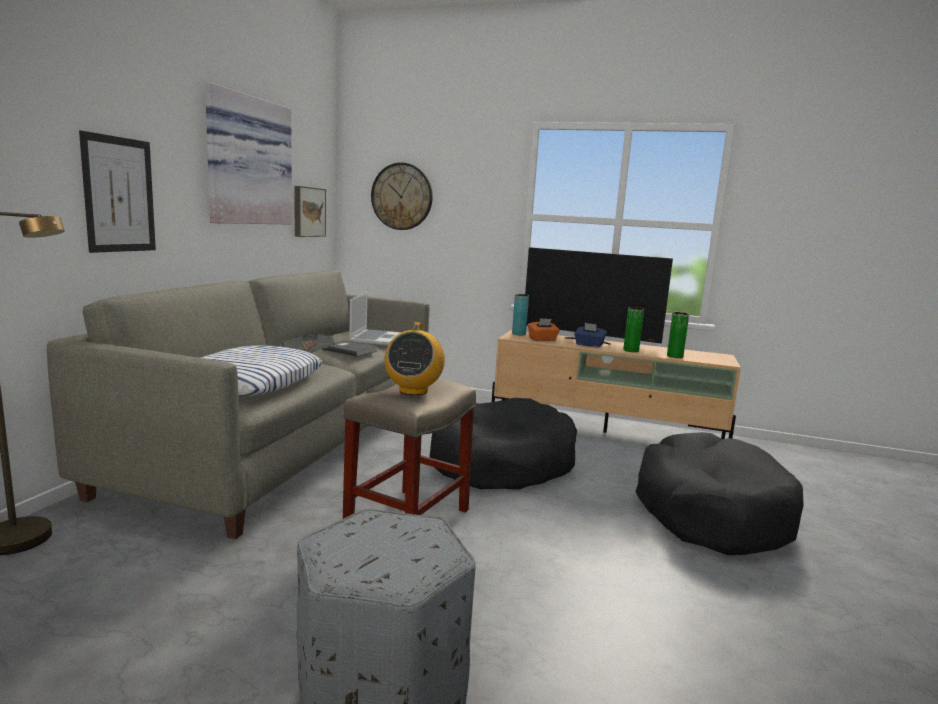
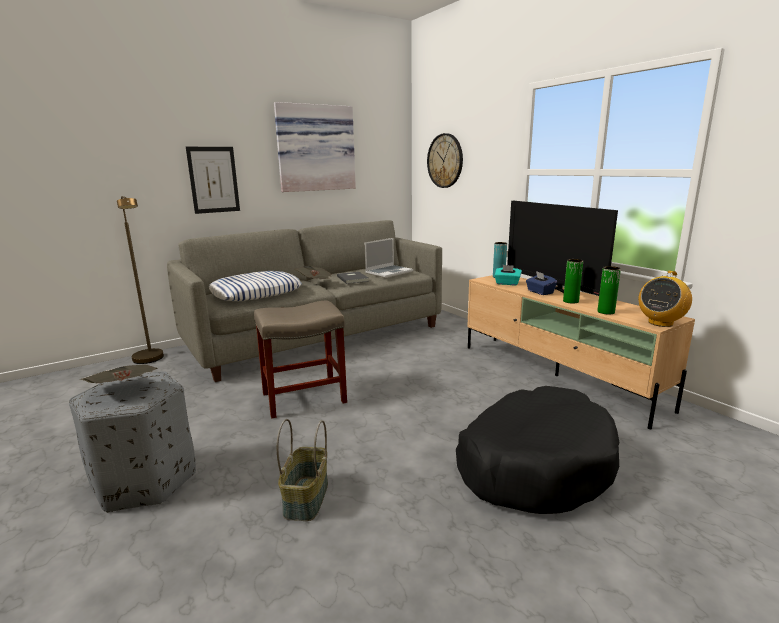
camera: 40 degrees right, 5 degrees up
(308, 212) = (377, 178): picture -> none
(385, 548) = (124, 391): none -> newspaper
(413, 390) = (296, 309): radio -> radio (660, 323)
(501, 463) = (422, 379): black dog bed -> none
(542, 339) = (507, 283): orange tissue box -> turquoise tissue box
(607, 623) = (307, 499): none -> basket

